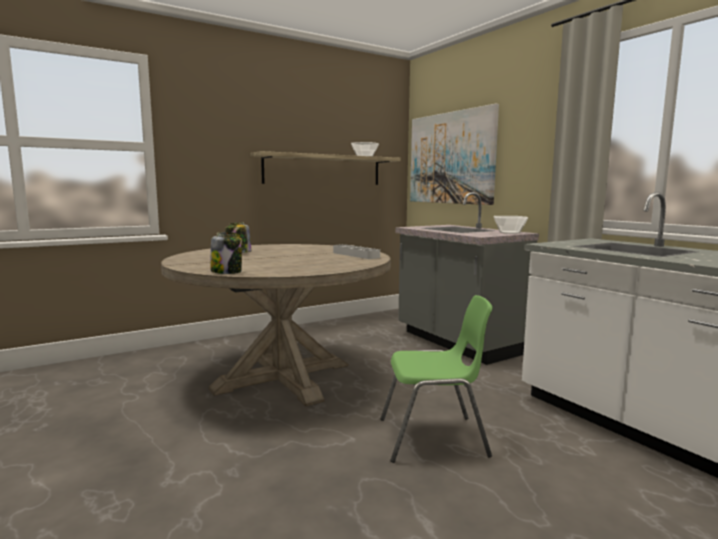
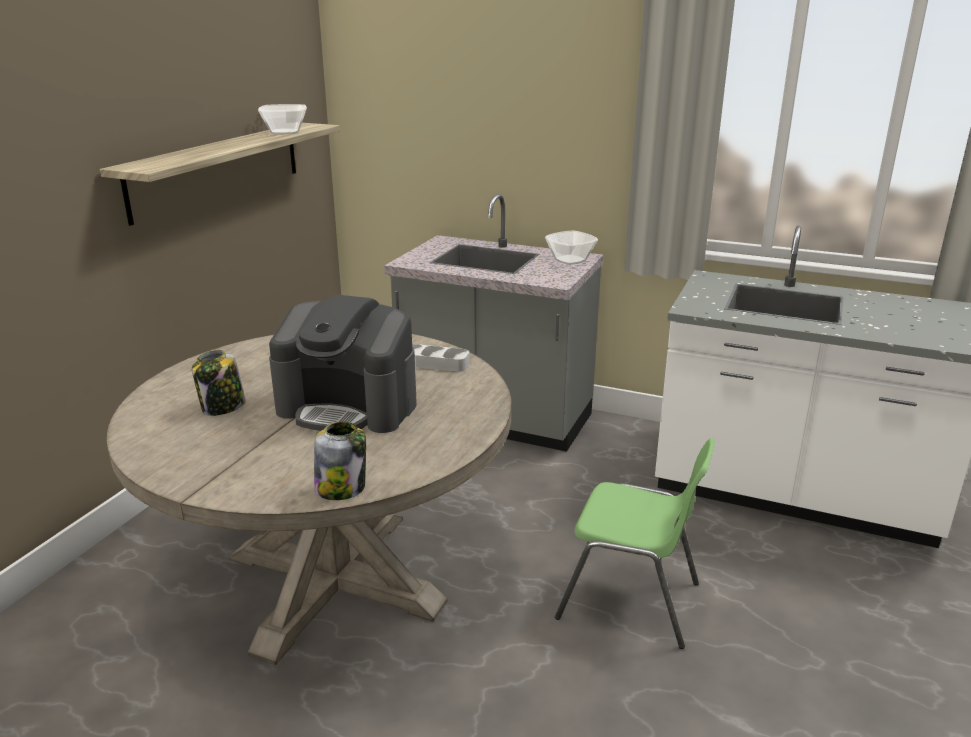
camera: 35 degrees left, 15 degrees up
(288, 259) = (348, 407): none -> coffee machine
(434, 438) = (631, 601): green chair -> green chair turned 60 degrees clockwise
(451, 158) = (429, 125): picture -> none

